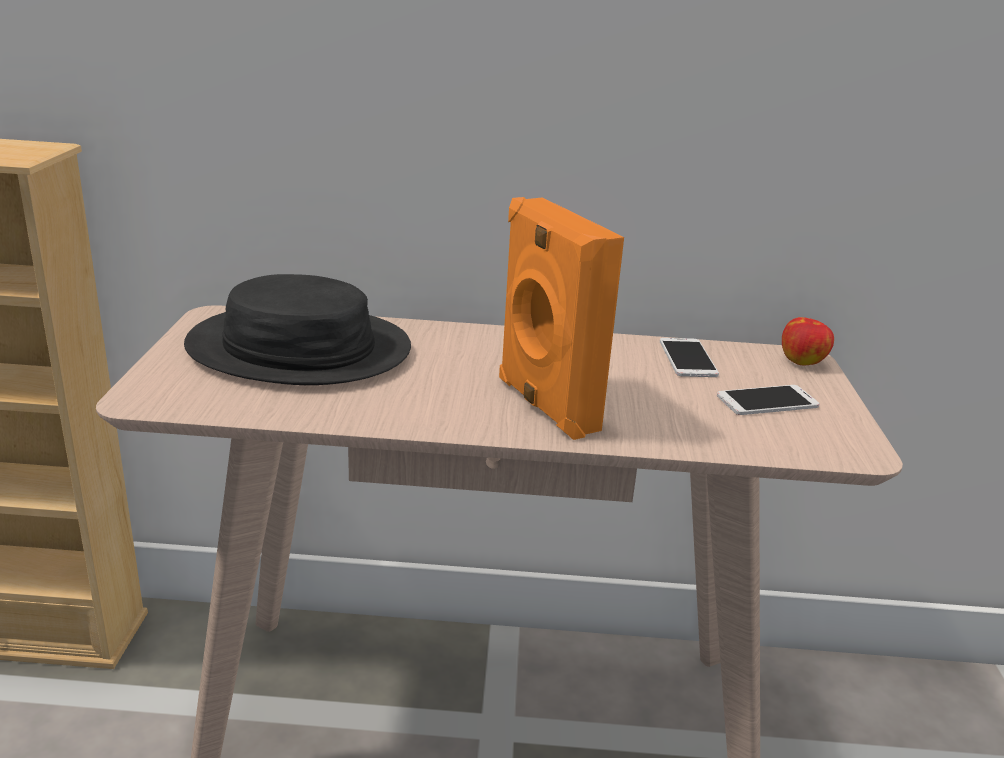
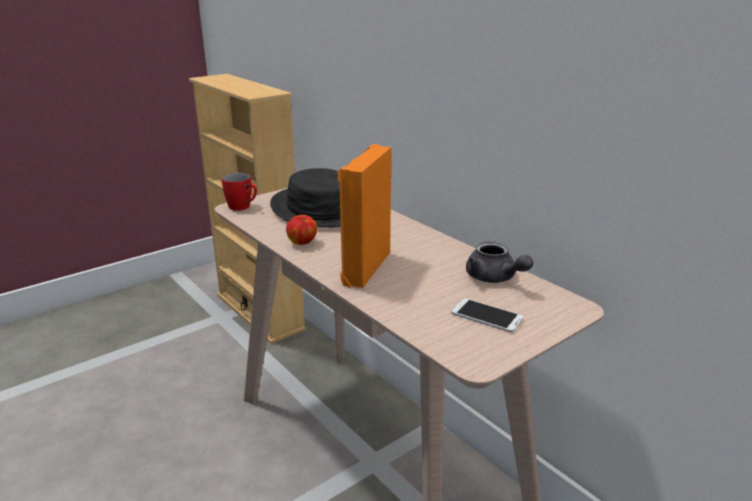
camera: 50 degrees right, 0 degrees up
(161, 393) = (243, 207): none -> red mug
(687, 358) = (494, 278): phone -> grey teapot
(802, 362) = (568, 309): apple -> apple (302, 243)

